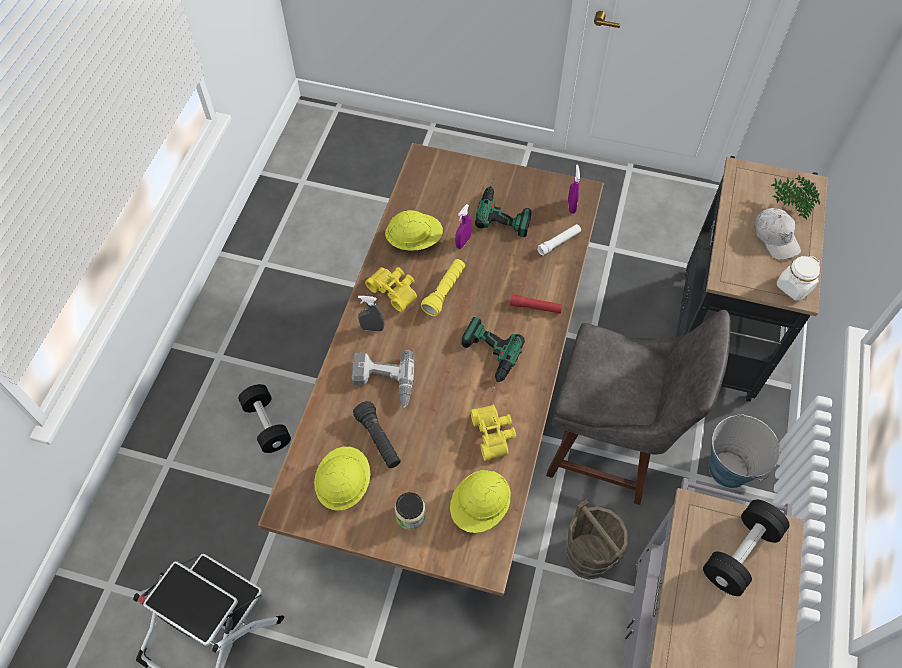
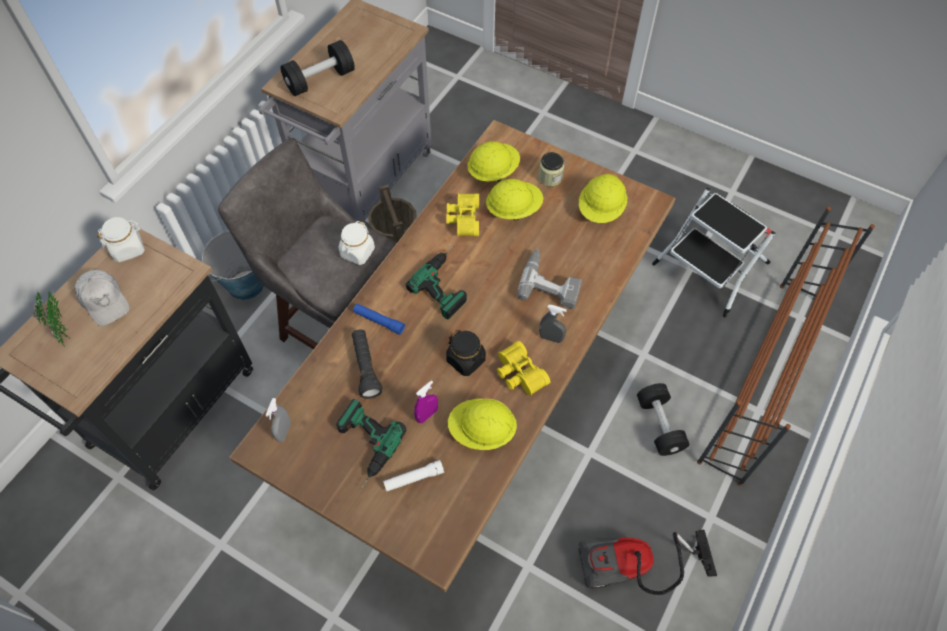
camera: 165 degrees left, 0 degrees up
(162, 498) = (761, 378): none -> brown shoe rack
(283, 305) = (634, 568): none -> vacuum cleaner
(379, 440) = (565, 236): black flashlight -> black flashlight (366, 367)
(442, 460) = (513, 209): none -> yellow hard hat
(444, 291) = (466, 360): yellow flashlight -> black jar
(535, 307) = (379, 321): red flashlight -> blue flashlight
(559, 242) = (321, 388): white flashlight -> white flashlight (413, 478)
(571, 206) = (284, 432): purple spray bottle -> grey spray bottle
(592, 386) = (357, 252): none -> white jar
(775, 238) = (104, 301): white cap -> white cap turned 150 degrees clockwise

